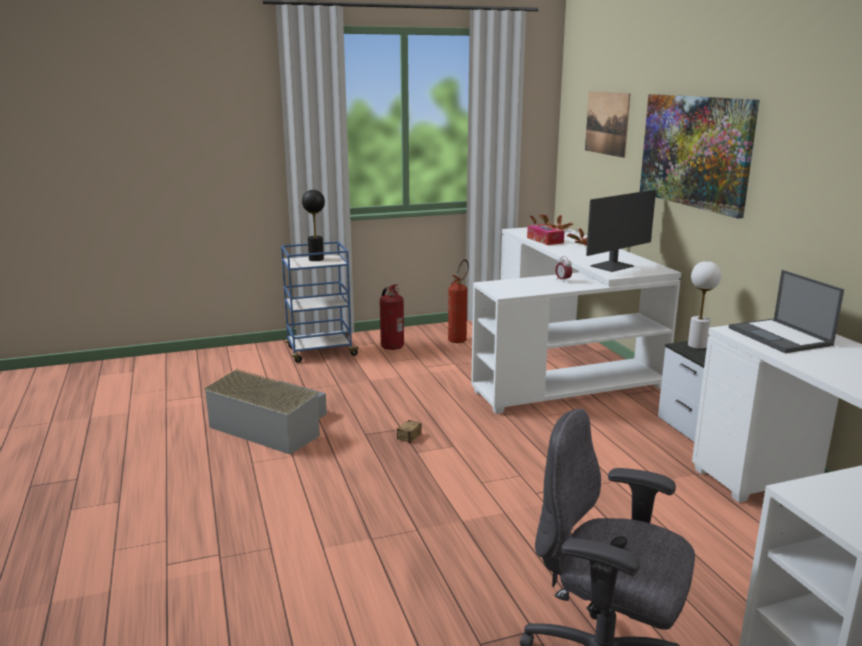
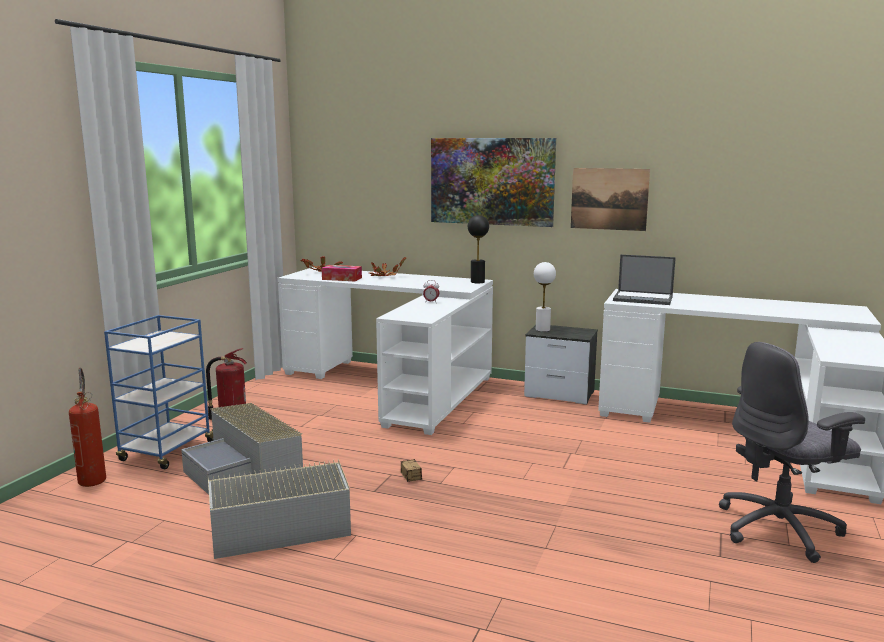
camera: 50 degrees left, 5 degrees down
(316, 259) = (153, 339): black table lamp -> black table lamp (477, 282)
(334, 381) = (245, 468): none -> grey storage box
(459, 338) = (278, 396): fire extinguisher -> fire extinguisher (92, 478)
(607, 123) = (371, 166): picture -> picture (609, 199)
(613, 266) = (446, 285): monitor -> none

